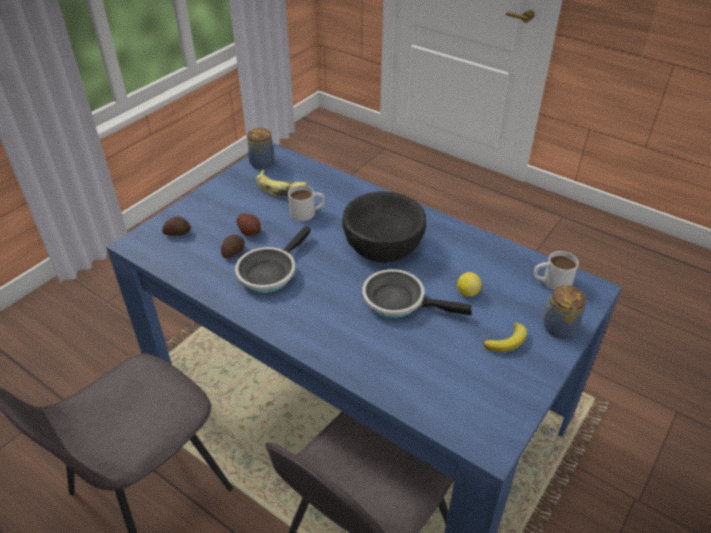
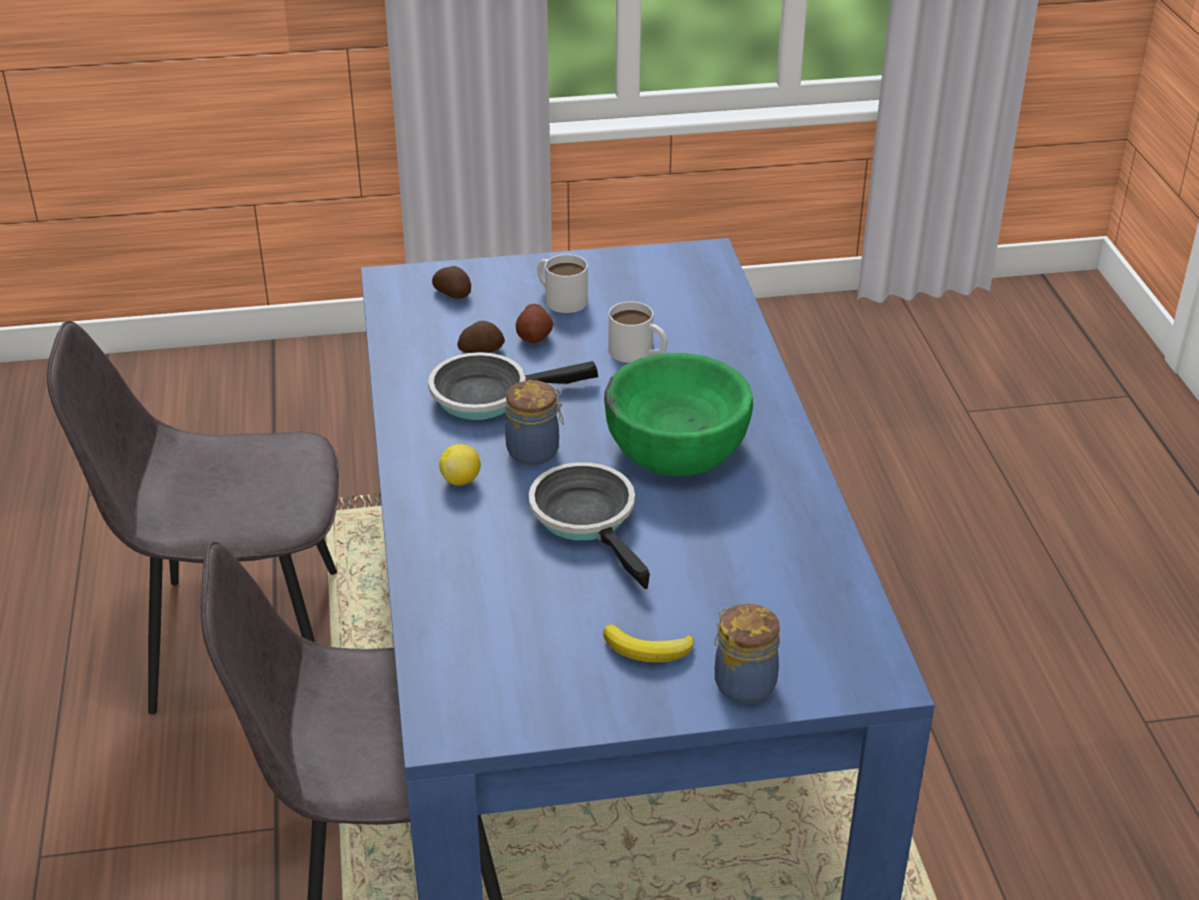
camera: 45 degrees right, 5 degrees down
(263, 162) = (676, 261): jar -> jar (535, 451)
(281, 188) = (652, 306): banana -> none
(383, 243) = (676, 444): black bowl -> green bowl
(467, 292) = (691, 566): lemon -> lemon (461, 480)
(551, 281) = (834, 629): white mug -> white mug (560, 298)

